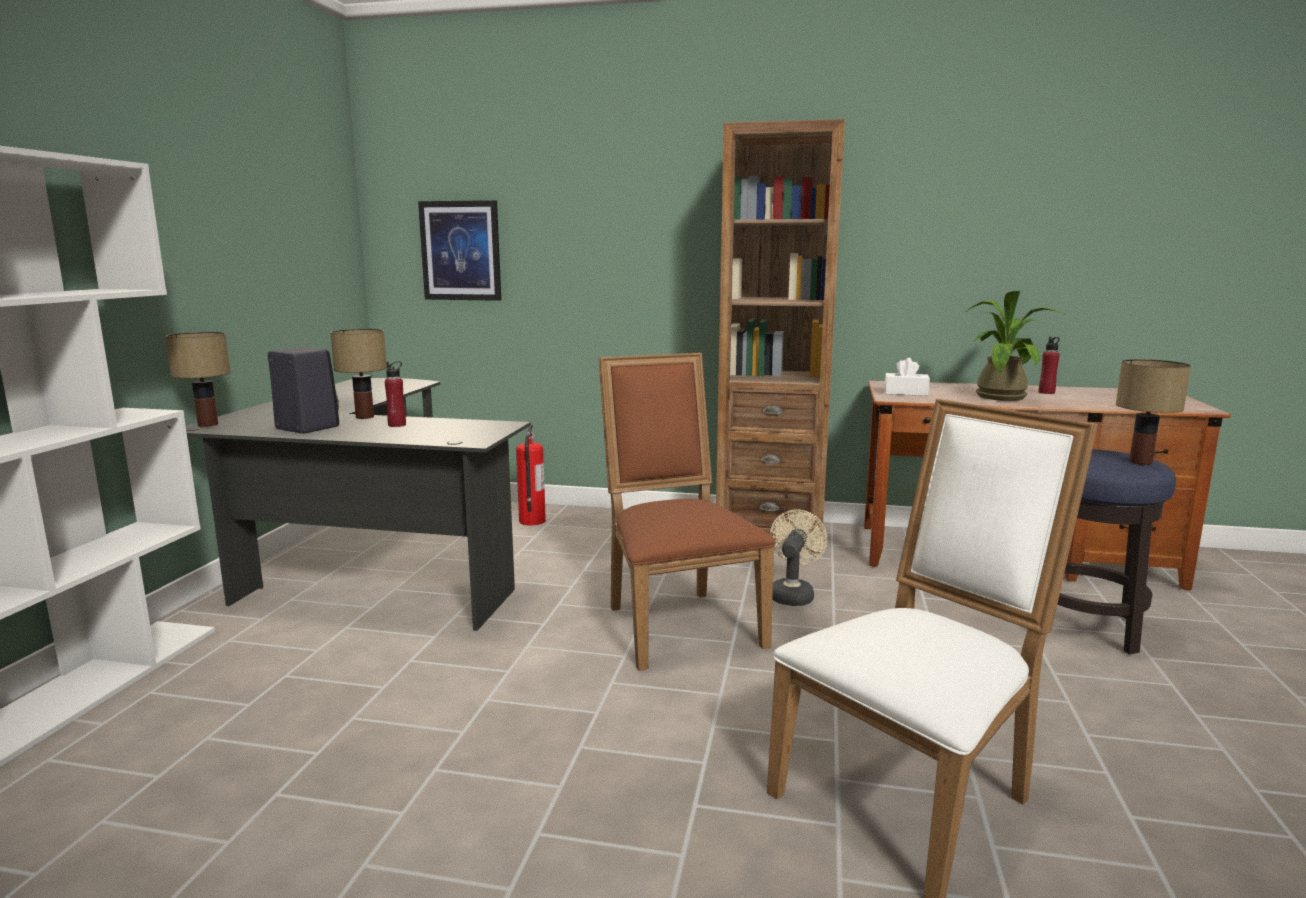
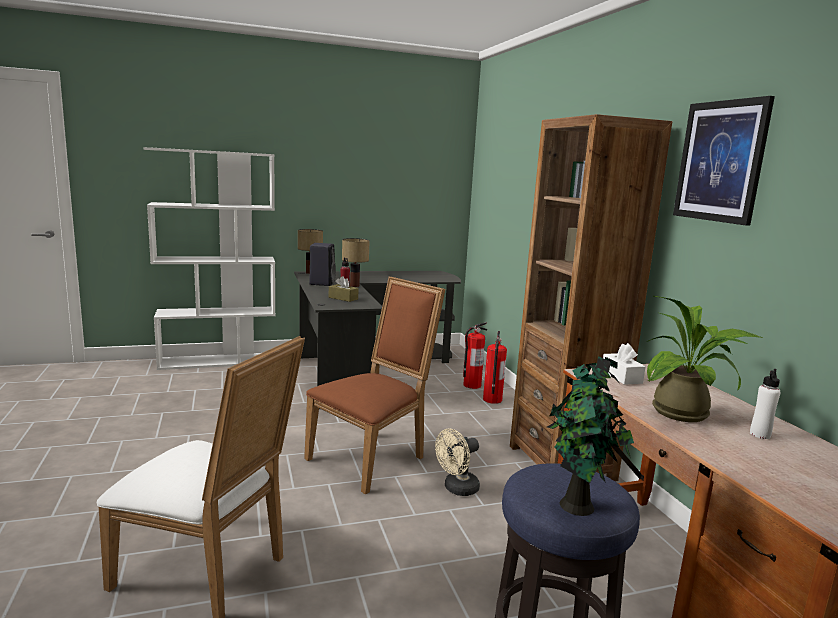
camera: 60 degrees right, 0 degrees up
(437, 430) = (343, 298): none -> brown tissue box
(461, 251) = (496, 202): picture -> picture (720, 161)
(588, 522) = (492, 400): none -> fire extinguisher
(792, 594) = (457, 489): beige fan -> beige fan turned 150 degrees clockwise
(1046, 392) = (760, 434): red bottle -> white bottle
(1141, 462) = (578, 507): table lamp -> potted plant

